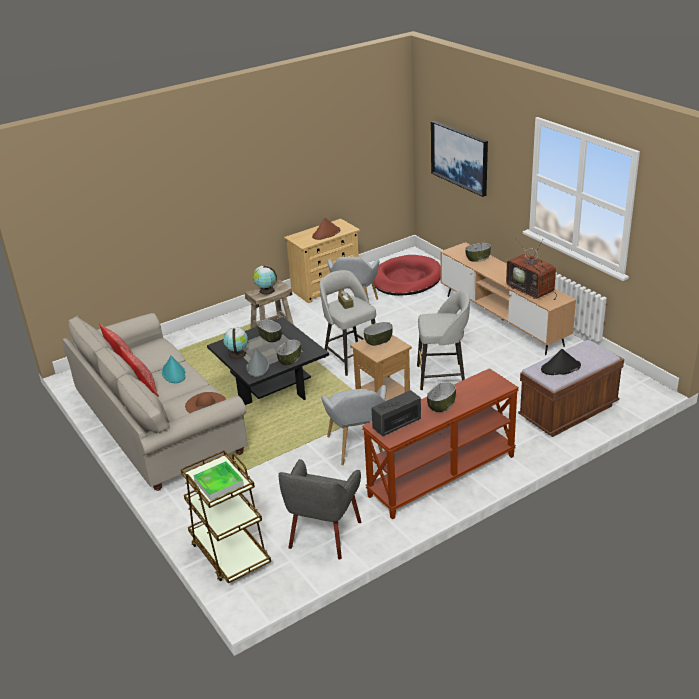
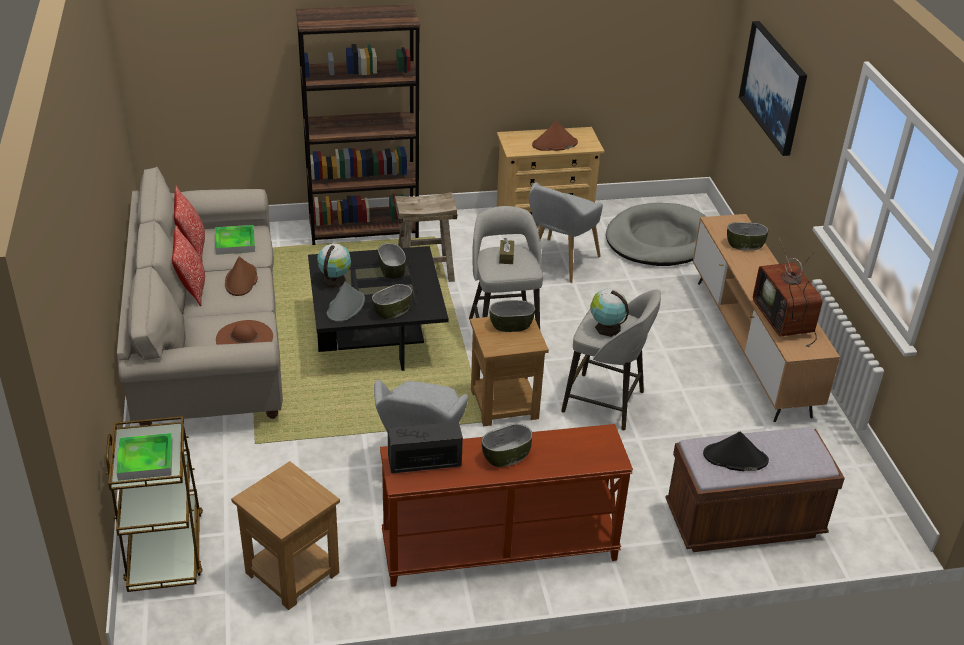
camera: 20 degrees right, 5 degrees up
(151, 352) = (235, 242): none -> tray
(174, 373) = (241, 280): turquoise hat -> brown hat
(214, 328) = (364, 230): none -> brown bookcase
(265, 290) = (422, 202): globe -> globe (606, 328)
(323, 535) = (291, 572): grey armchair -> brown side table
(406, 279) = (659, 240): red dog bed -> grey dog bed

